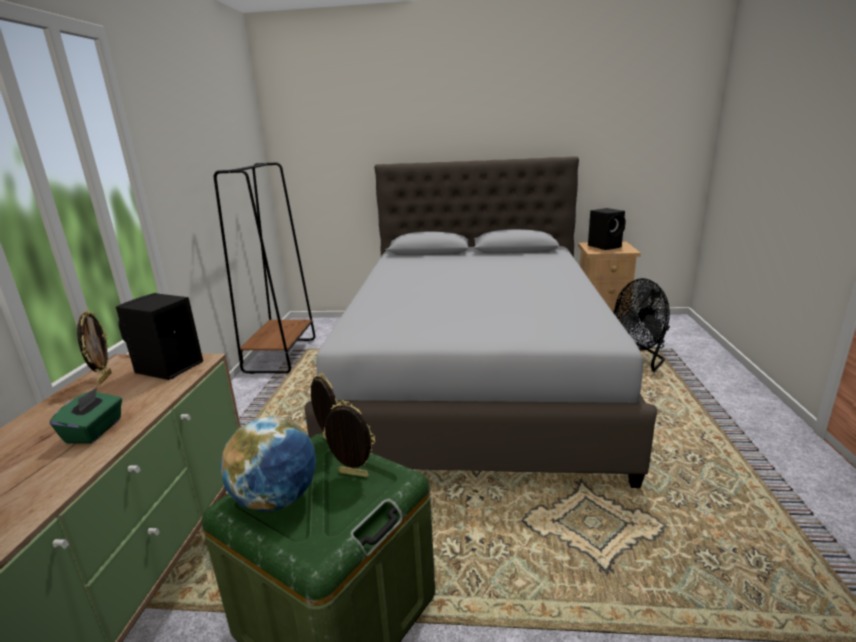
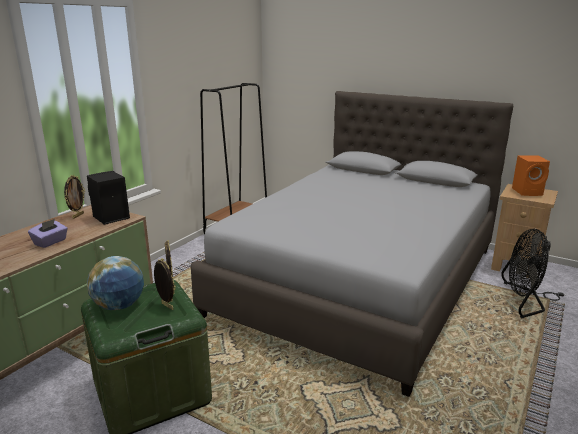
camera: 25 degrees right, 0 degrees up
(95, 431) = (50, 242): green tissue box -> purple tissue box
(605, 246) = (528, 192): black speaker -> orange speaker

